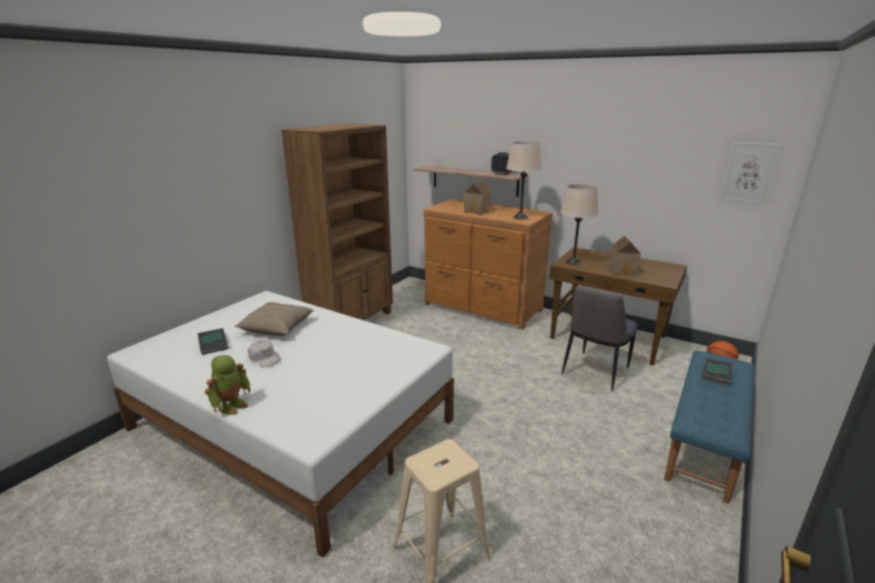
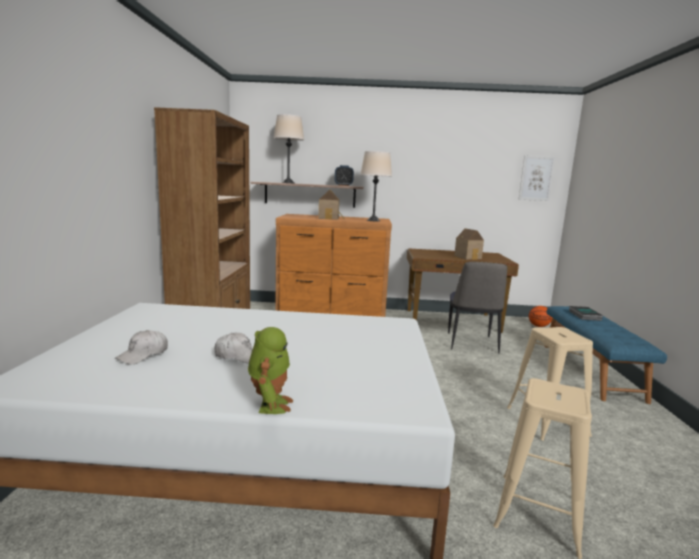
camera: 30 degrees left, 10 degrees down
(214, 344) = (143, 355): book -> white cap
(277, 327) = (209, 329): beige pillow -> none
(563, 481) = (547, 421): none -> beige stool
(573, 262) = (426, 255): beige table lamp -> beige table lamp (288, 183)

